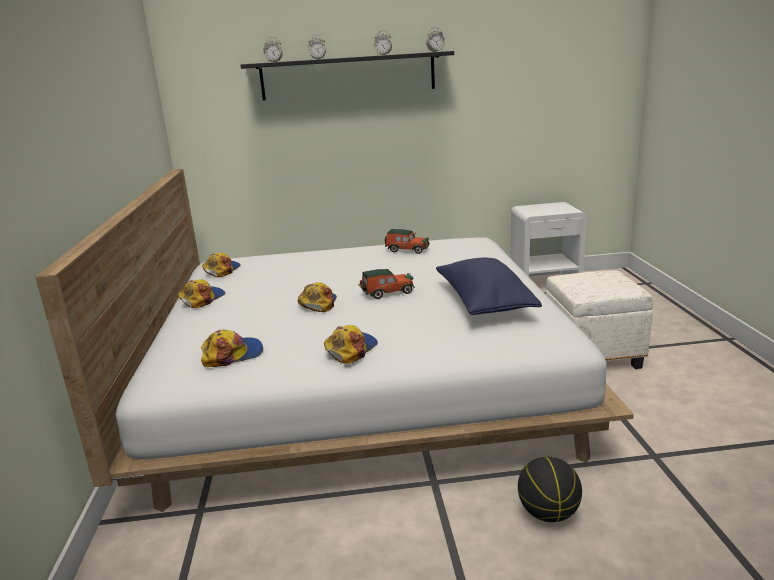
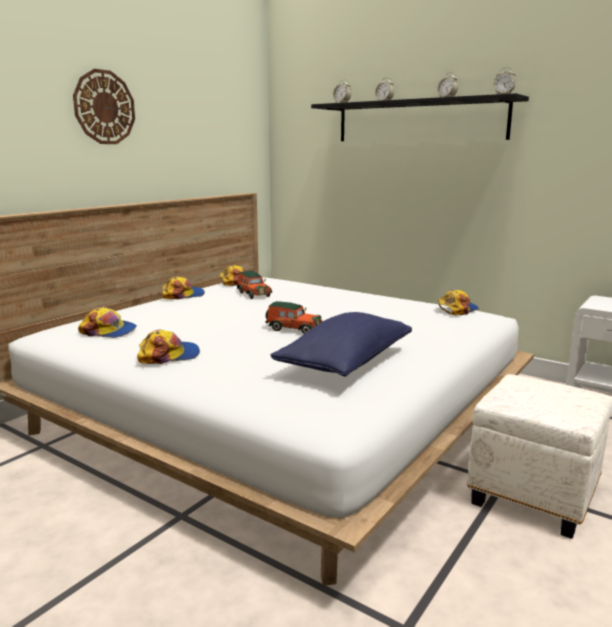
camera: 40 degrees right, 5 degrees down
(78, 92) = (104, 107): none -> wall clock
(318, 303) = (232, 319): cap -> cap (457, 309)
(406, 250) = (396, 305): toy car -> toy car (253, 294)
(548, 514) = (206, 601): basketball -> none

